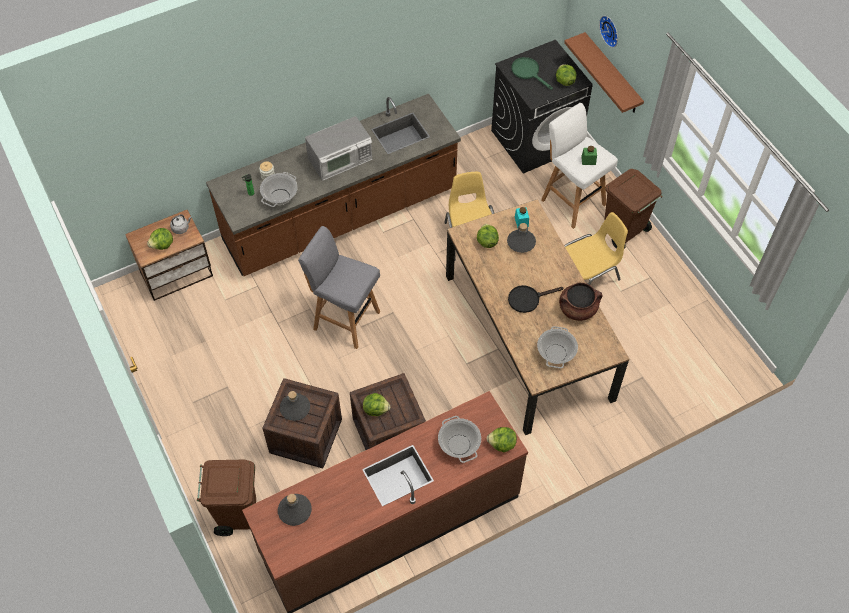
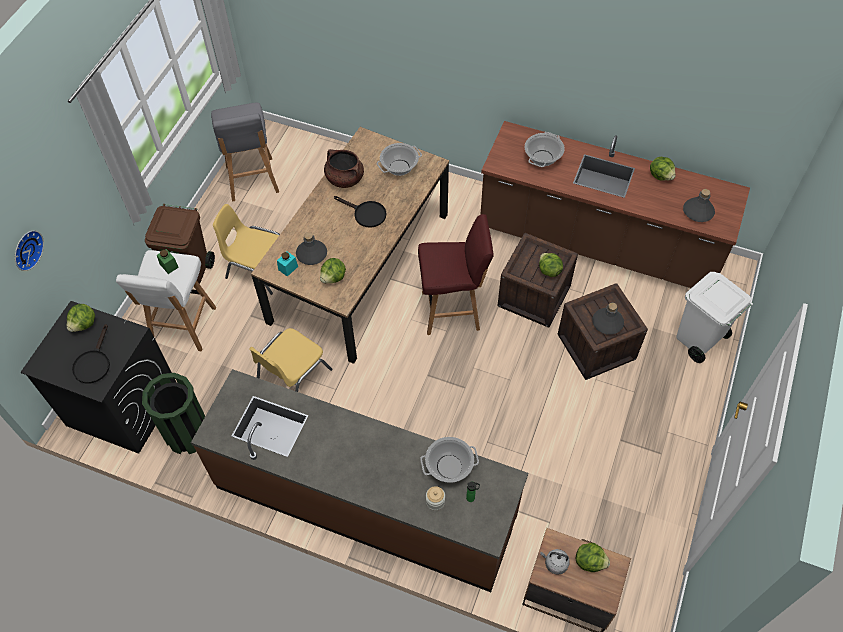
camera: 130 degrees left, 0 degrees up
(237, 513) = (699, 340): brown trash can -> white trash can
(341, 159) = (352, 451): microwave -> none
(345, 319) = (470, 405): grey stool -> grey stool (252, 180)
(430, 367) = (452, 310): none -> red stool
(481, 160) = (187, 433): none -> green trash can
(502, 444) = (515, 136): lettuce -> lettuce (661, 175)
(528, 72) = (93, 363): green frying pan -> black frying pan
(612, 74) = (58, 271): brown shelf -> none

